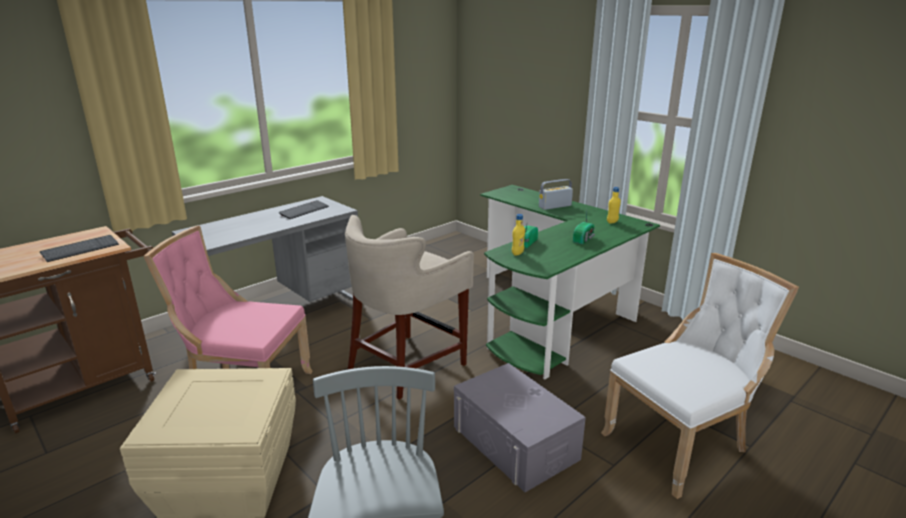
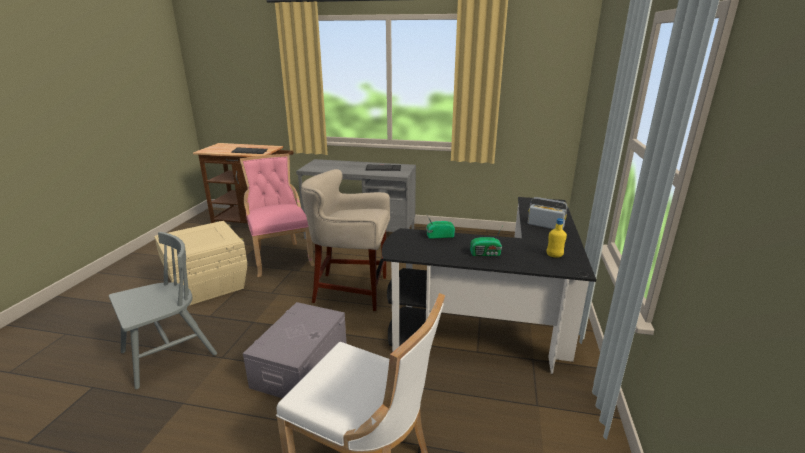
camera: 55 degrees right, 0 degrees up
(517, 253) = (414, 238): yellow bottle -> none
(554, 313) = (499, 323): green desk -> black desk

